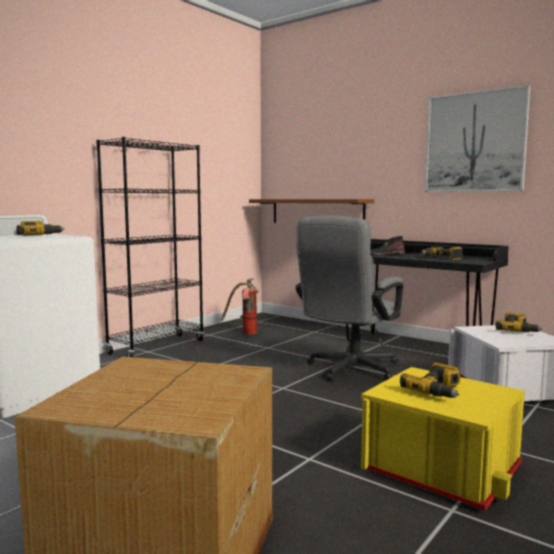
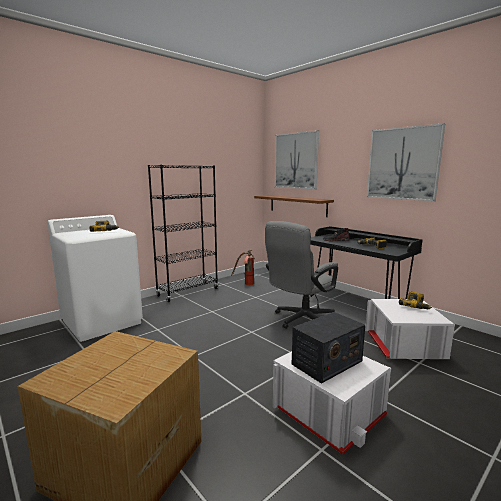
camera: 10 degrees right, 5 degrees up
(313, 145) = (296, 161): none -> picture
(437, 391) = (326, 363): power drill -> radio
(441, 468) = (329, 412): yellow storage box -> white storage box

